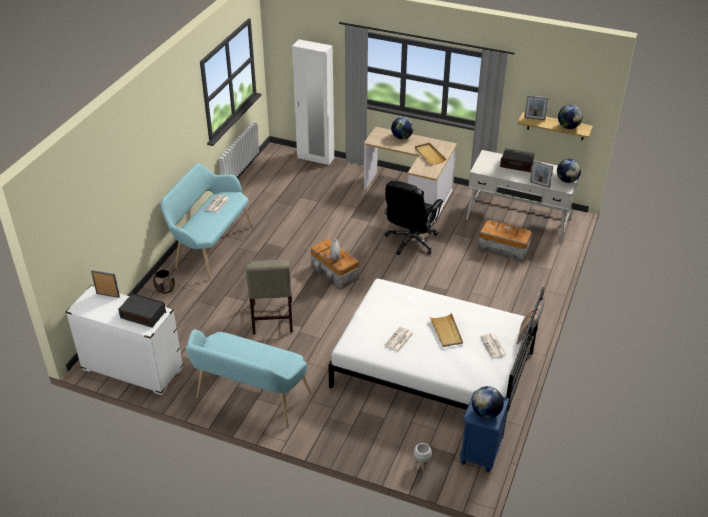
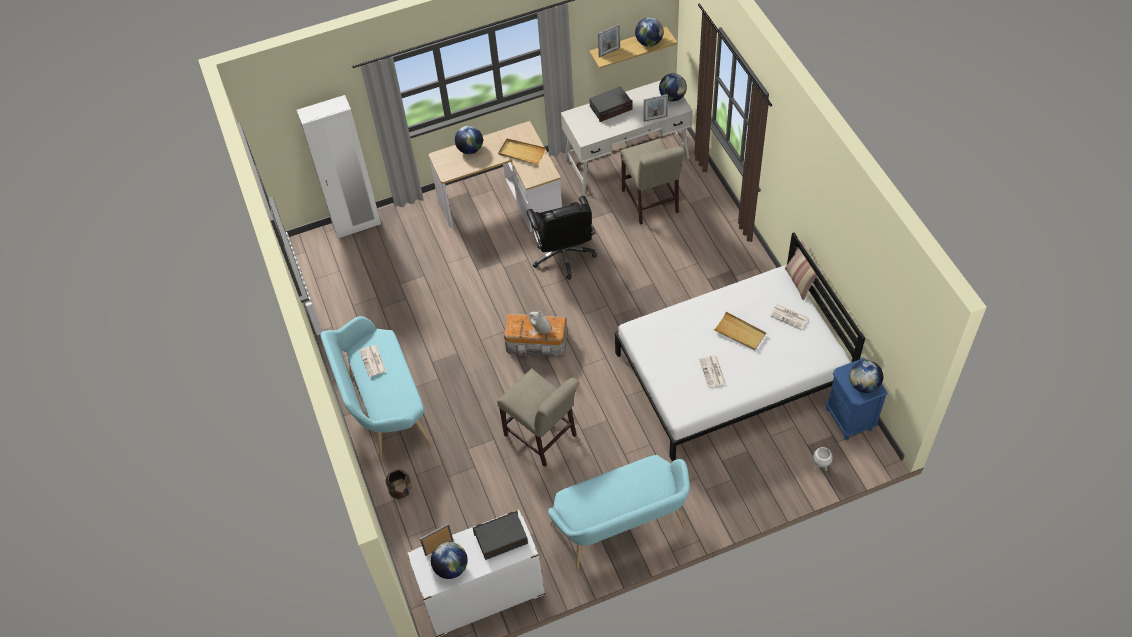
camera: 40 degrees left, 15 degrees up
(99, 308) = (451, 567): none -> globe
(503, 249) = (651, 204): storage box -> beige chair

